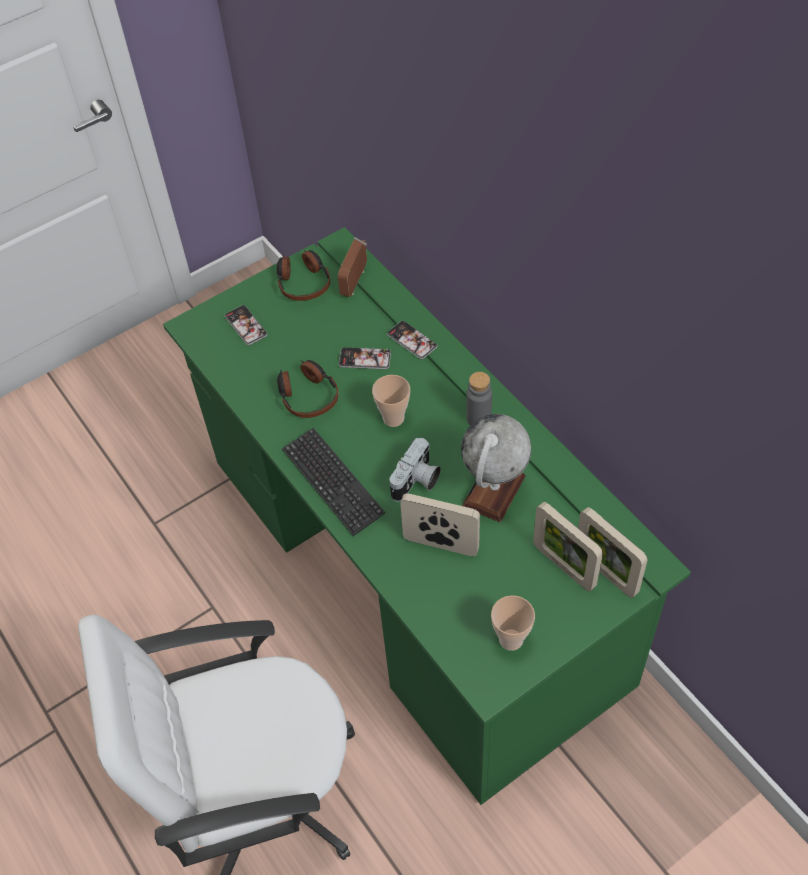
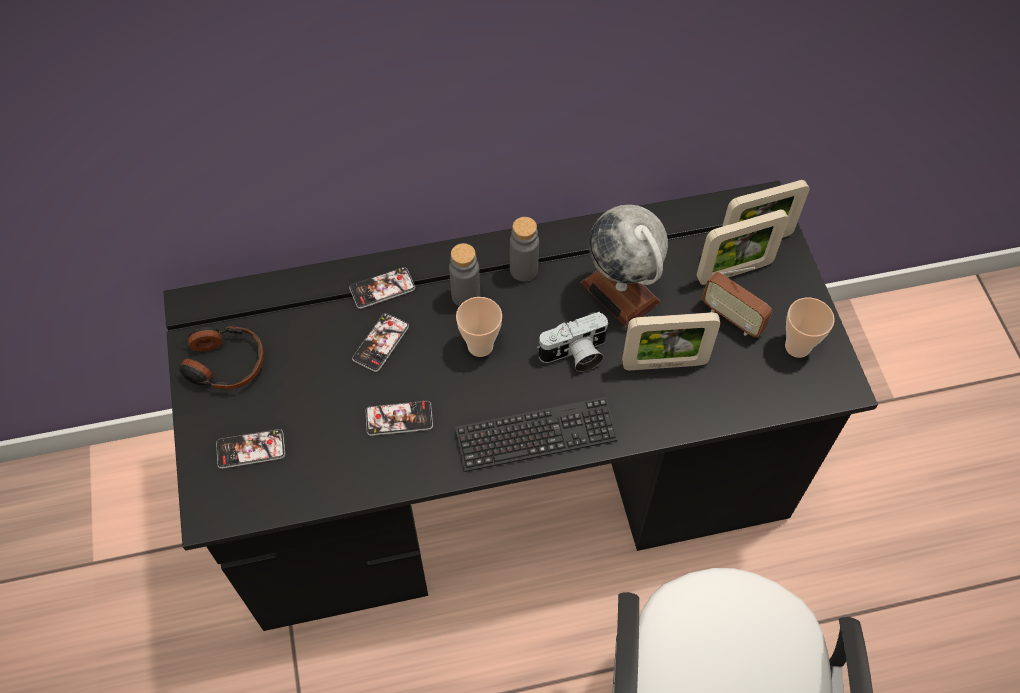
camera: 70 degrees left, 5 degrees up
(307, 395) = (399, 419): headphones -> phone
(354, 282) = (259, 311): radio -> radio (732, 318)
(414, 568) = (509, 474): green desk -> black desk
(417, 482) = (575, 355): camera -> camera turned 105 degrees clockwise
(433, 392) = (465, 296): none -> grey bottle
(441, 545) = (664, 364): picture frame -> picture frame turned 135 degrees counterclockwise

